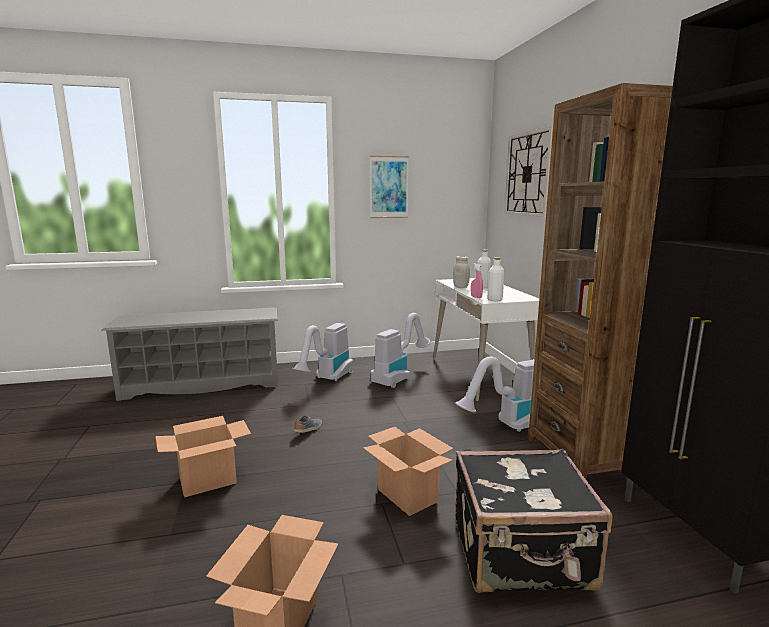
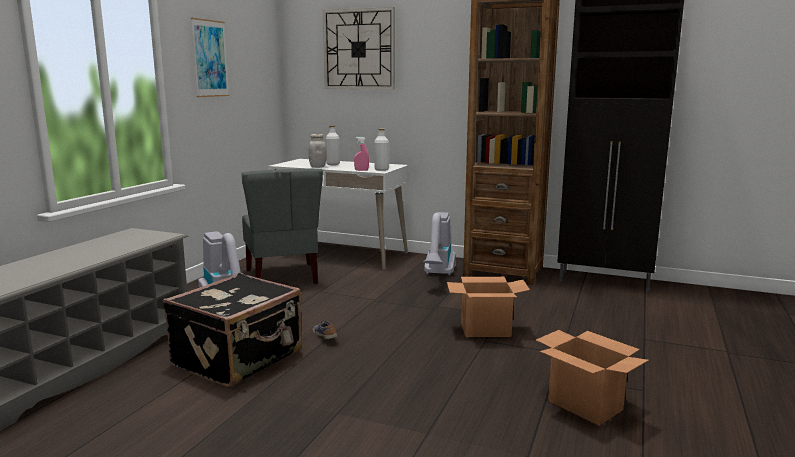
camera: 55 degrees left, 0 degrees up
(208, 480) = (352, 400): cardboard box -> none
(399, 376) = (283, 277): vacuum cleaner -> grey chair
(522, 555) = (583, 320): black suitcase -> black suitcase (240, 359)

